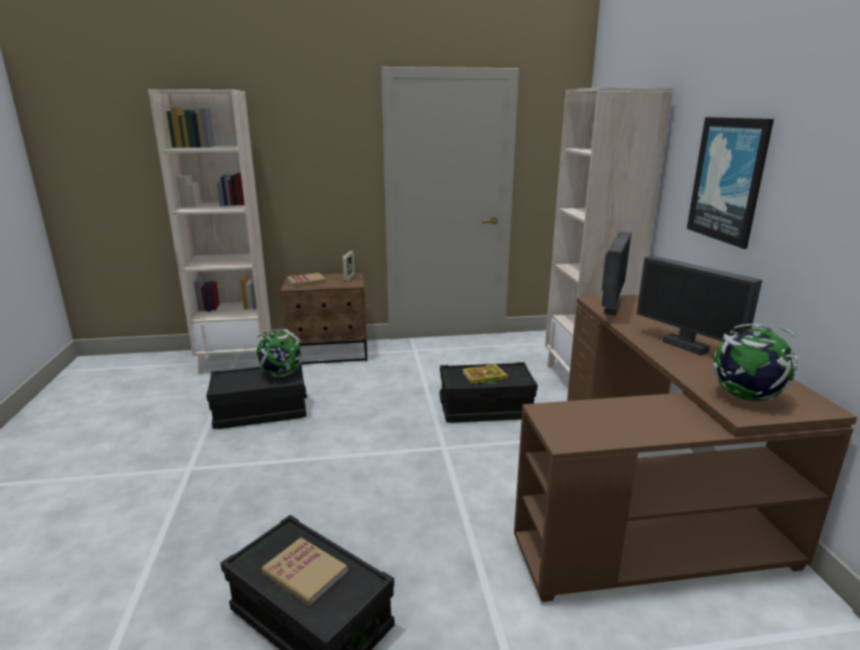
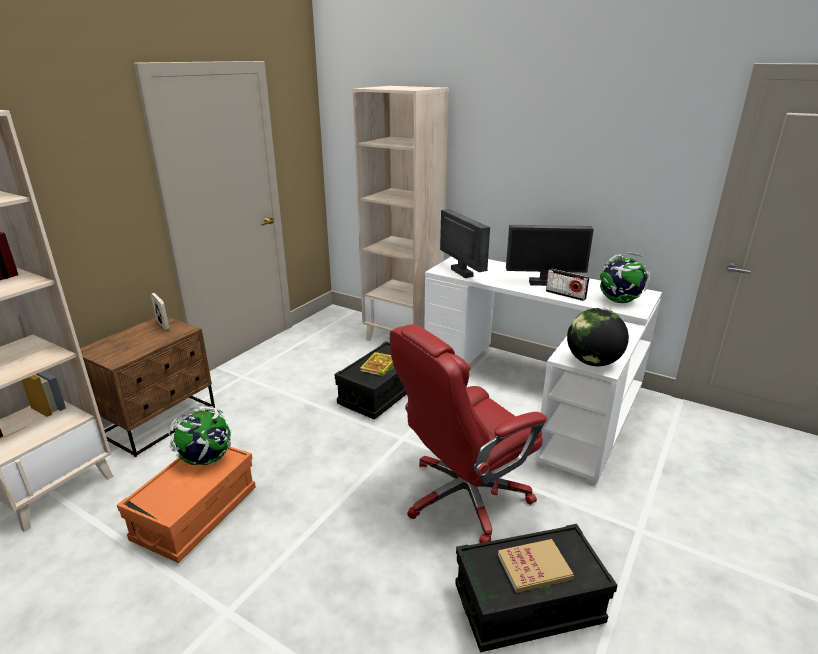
camera: 50 degrees left, 5 degrees up
(261, 411) = (196, 514): black storage box -> orange storage box
(306, 282) = (120, 348): book -> none
(410, 515) = (463, 497): none -> red office chair
(565, 429) = (593, 362): none -> globe
(648, 491) = (540, 391): brown desk -> white desk
(684, 364) = (565, 295): none -> radio
(728, 180) = (525, 159): picture -> none

